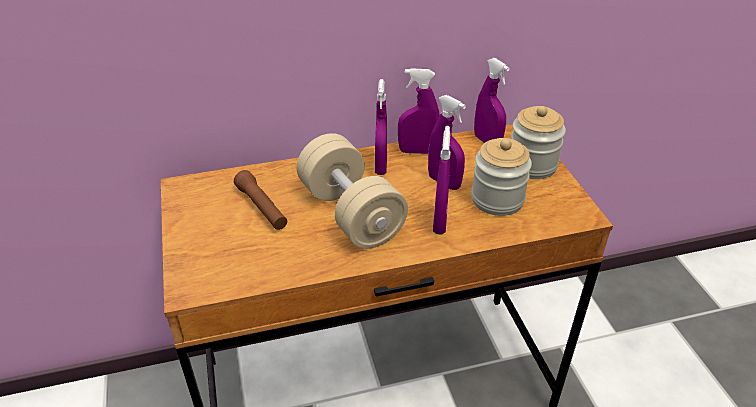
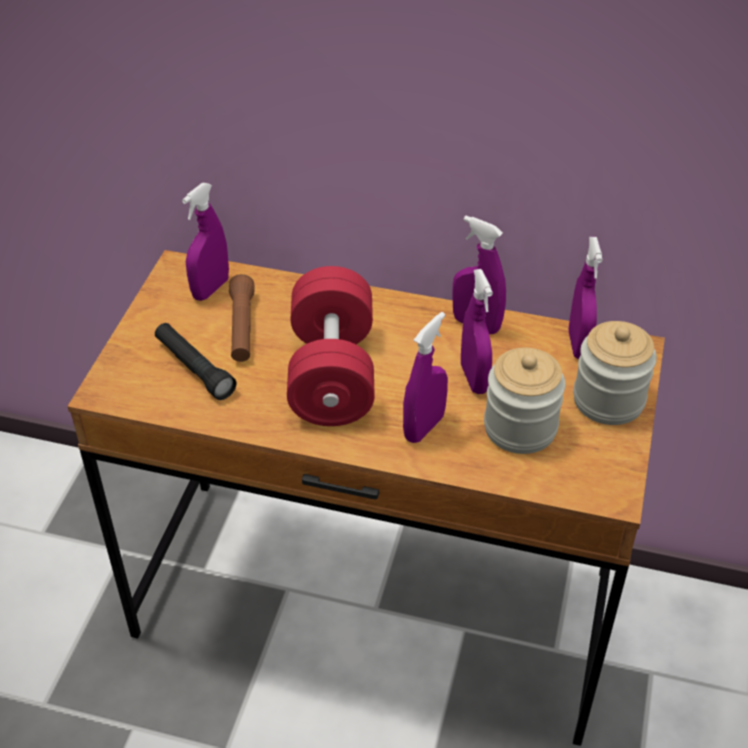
camera: 30 degrees right, 5 degrees up
(248, 247) = (194, 368): none -> black flashlight
(351, 213) = (332, 374): beige dumbbell -> red dumbbell
(381, 166) = (415, 327): purple spray bottle -> purple spray bottle (210, 289)

